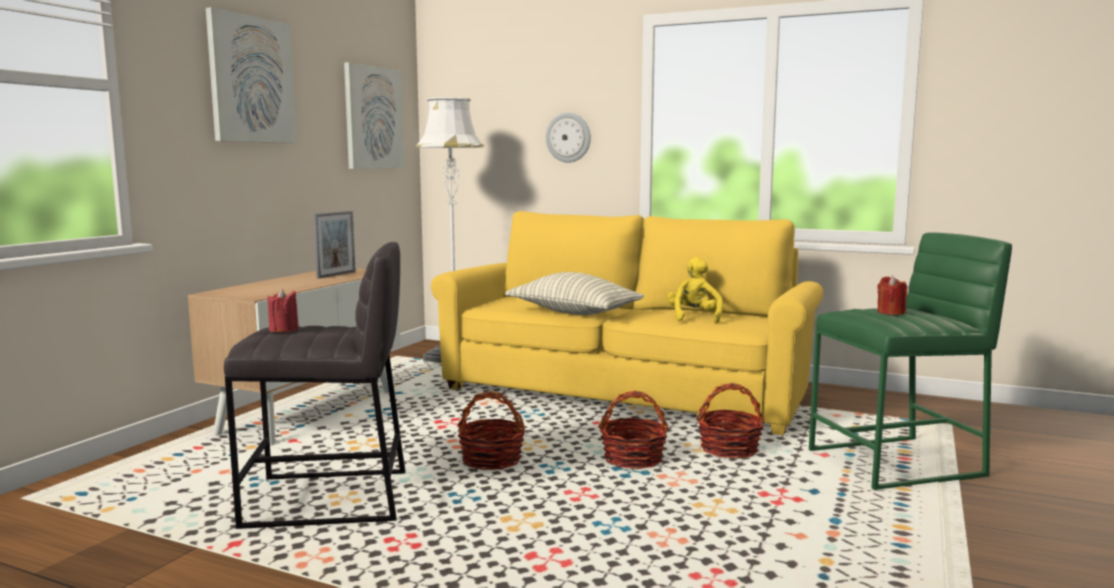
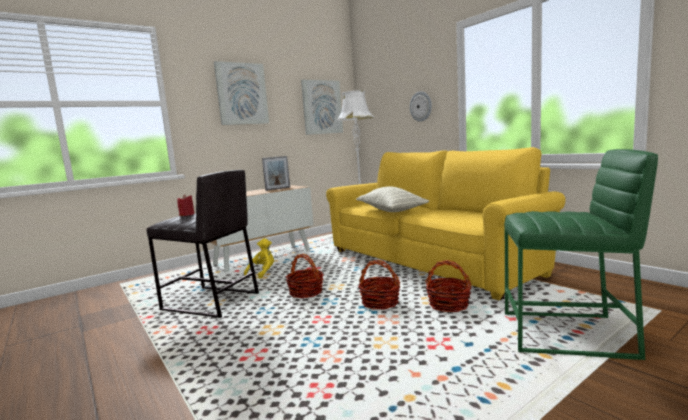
camera: 30 degrees right, 0 degrees up
(694, 318) = (458, 215): yellow plush toy -> yellow plush toy (263, 272)
(890, 312) = (550, 214): red candle -> none

